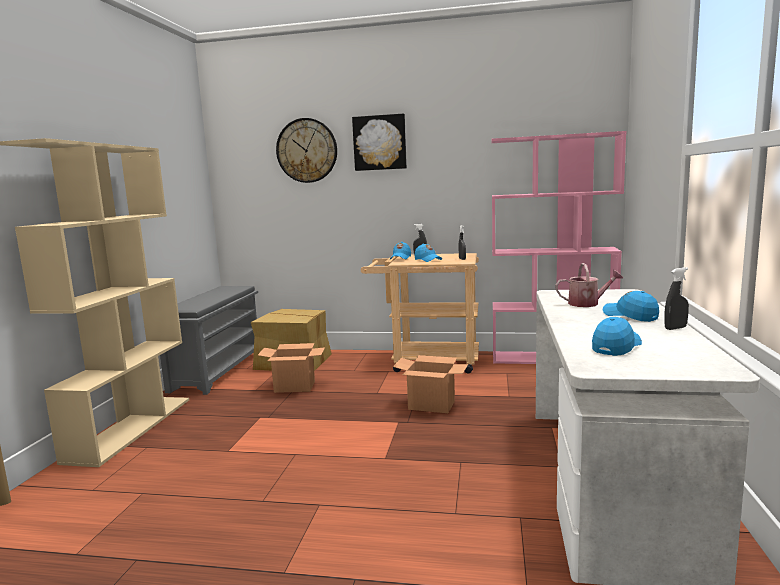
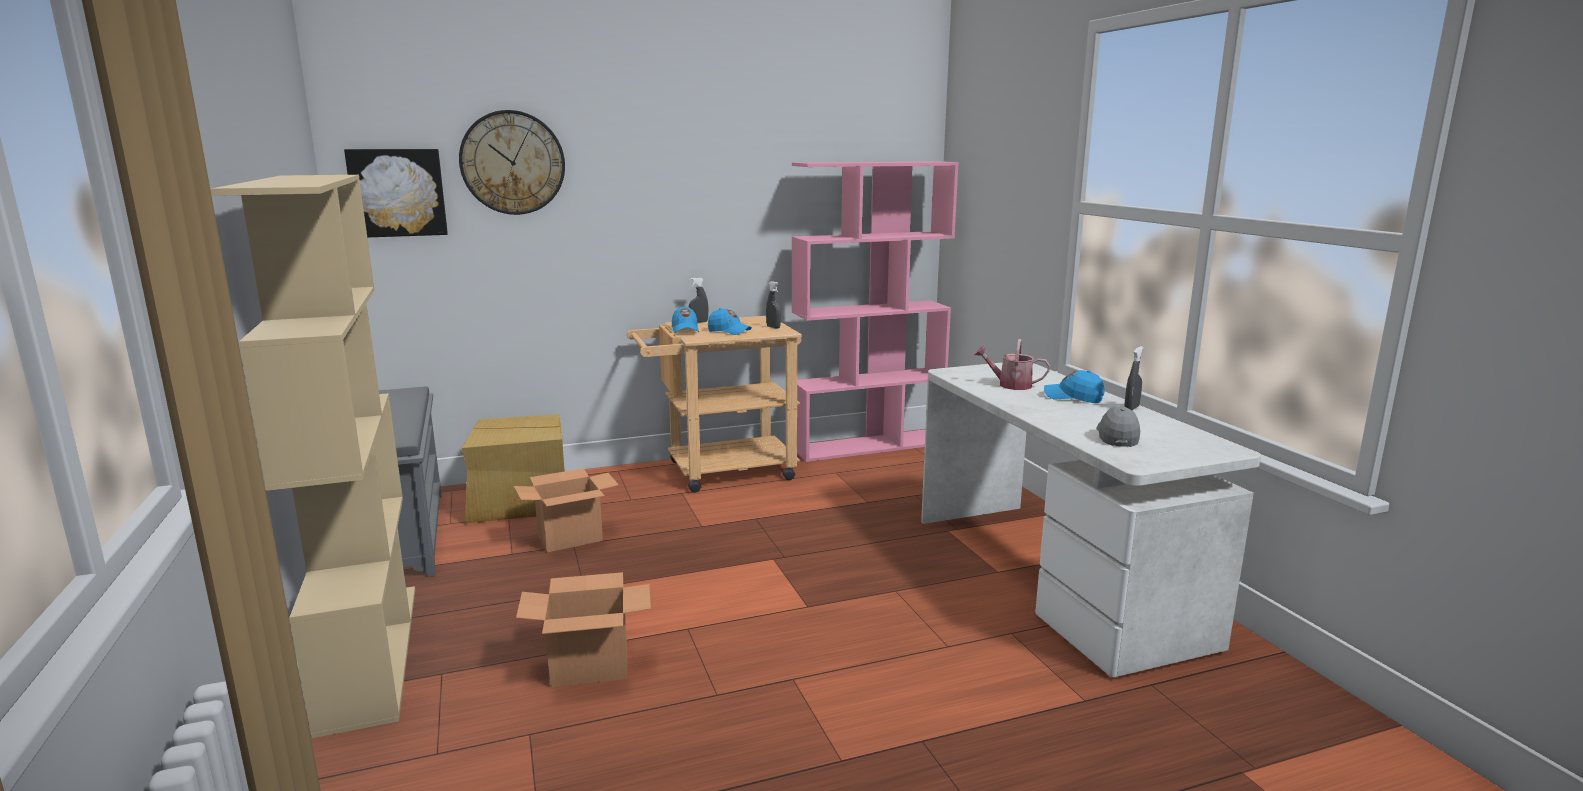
camera: 30 degrees left, 5 degrees up
(380, 142) = (632, 156): picture -> picture (397, 192)
(432, 405) = (791, 529): cardboard box -> cardboard box (591, 667)
(587, 303) = (1010, 385): watering can -> watering can turned 135 degrees counterclockwise
(616, 346) = (1117, 436): blue cap -> grey cap

